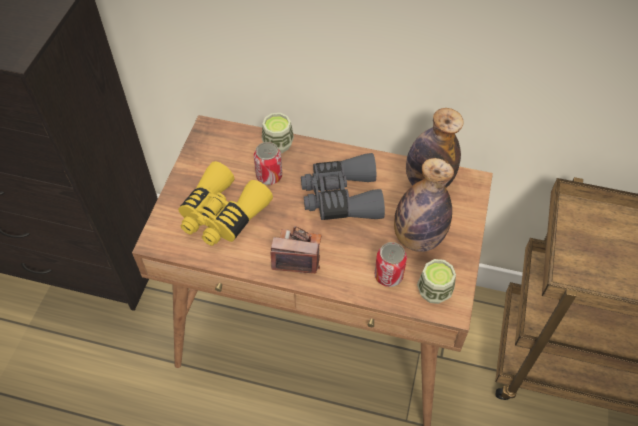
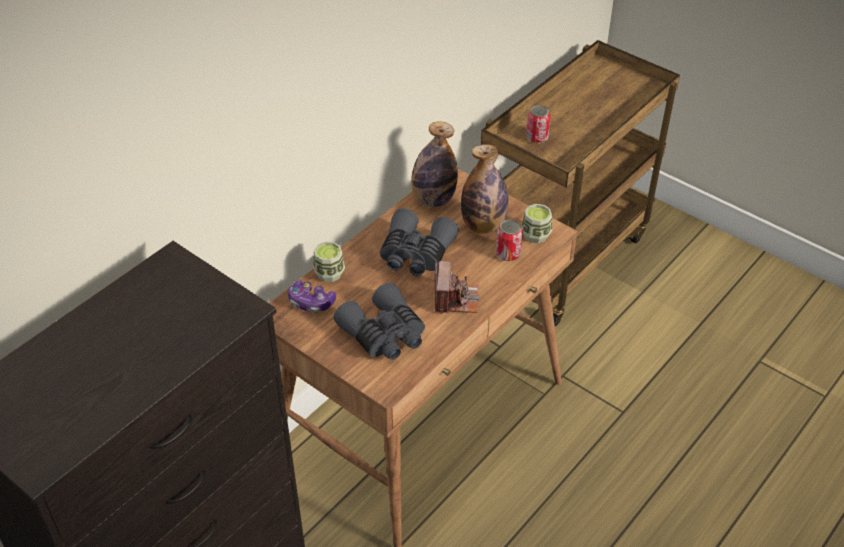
camera: 65 degrees left, 10 degrees down
(222, 215) = (384, 334): yellow binoculars -> grey binoculars
(234, 146) = (311, 303): none -> game controller
(269, 176) = (362, 290): can -> can (537, 137)
(297, 253) = (455, 299): camera -> camera turned 150 degrees clockwise

